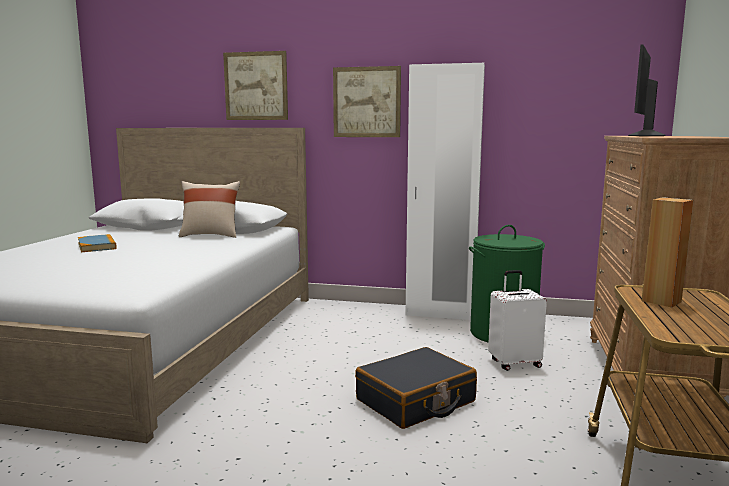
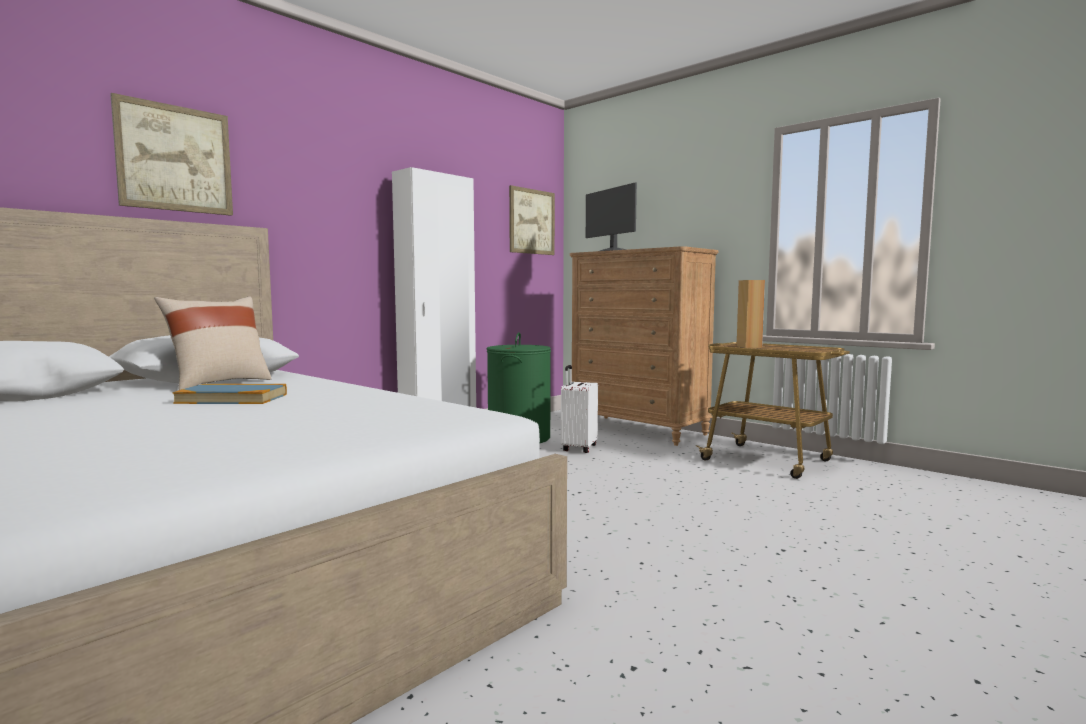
camera: 60 degrees left, 5 degrees down
(97, 246) = (96, 418): book -> book (232, 399)
(366, 102) = (338, 204): picture -> picture (532, 221)
(416, 401) = (605, 485): black suitcase -> none

